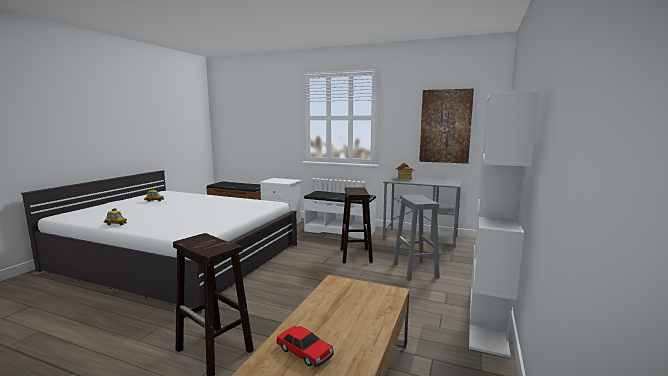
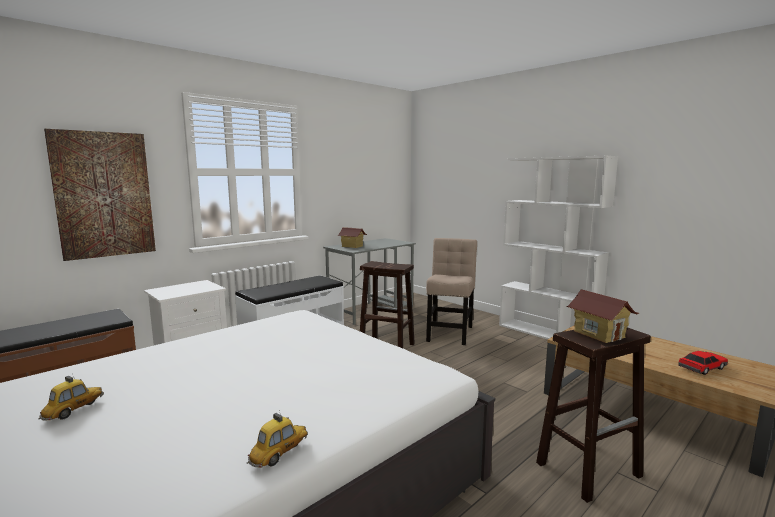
camera: 65 degrees left, 0 degrees up
(206, 243) = (599, 334): none -> toy house
(415, 271) = (449, 332): grey stool -> beige chair
(445, 126) = (368, 182): picture -> picture (104, 195)

